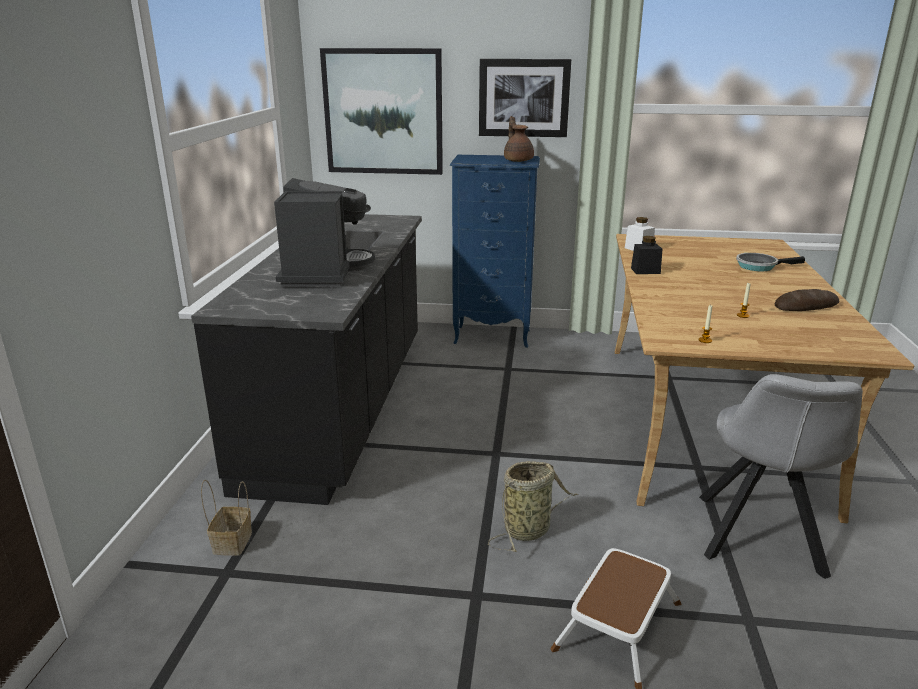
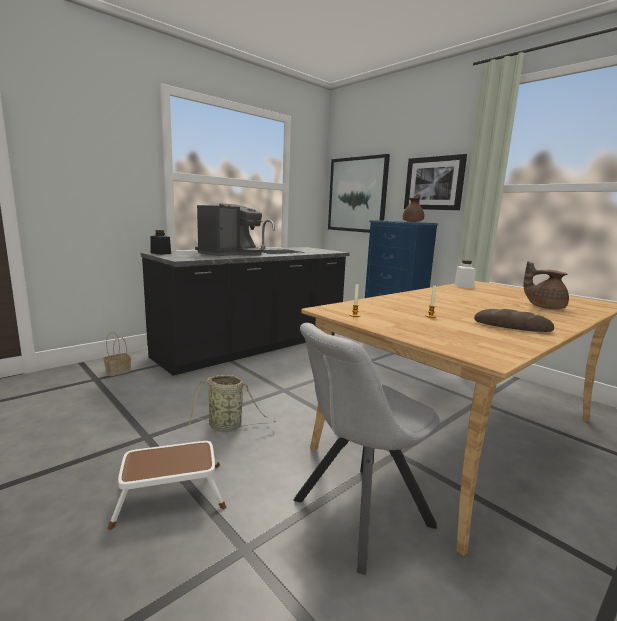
camera: 40 degrees right, 10 degrees down
(645, 271) = (431, 291): black jar -> black jar (160, 253)
(759, 266) = (544, 307): frying pan -> brown teapot

